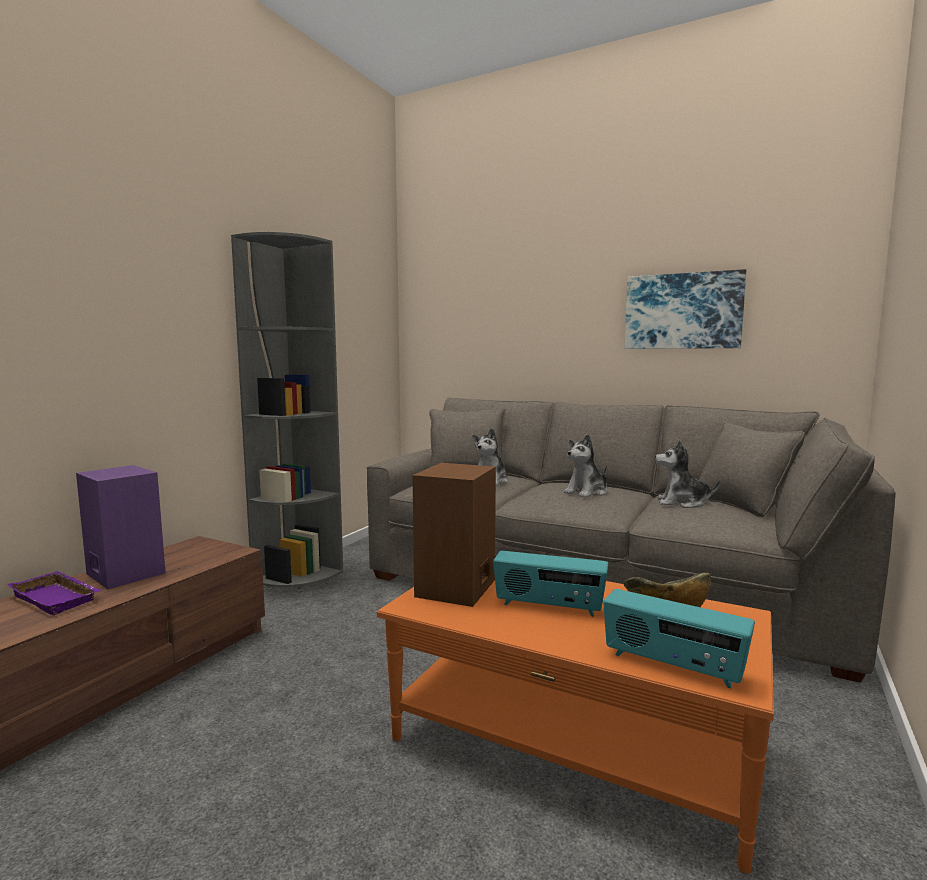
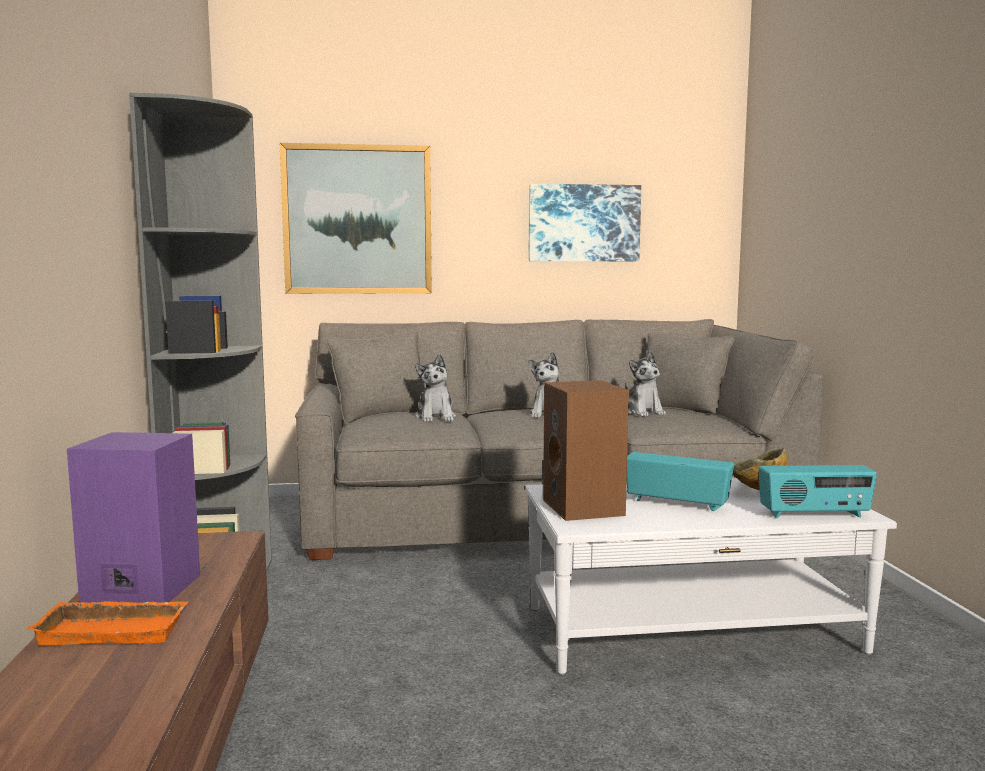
camera: 35 degrees left, 0 degrees up
(59, 598) = (116, 630): purple tray -> orange tray
(486, 317) = (357, 220): none -> picture
(549, 607) = (677, 503): radio -> radio turned 135 degrees counterclockwise
(571, 747) = (693, 630): orange coffee table -> white coffee table
(682, 503) = (642, 412): plush toy -> plush toy turned 90 degrees counterclockwise

